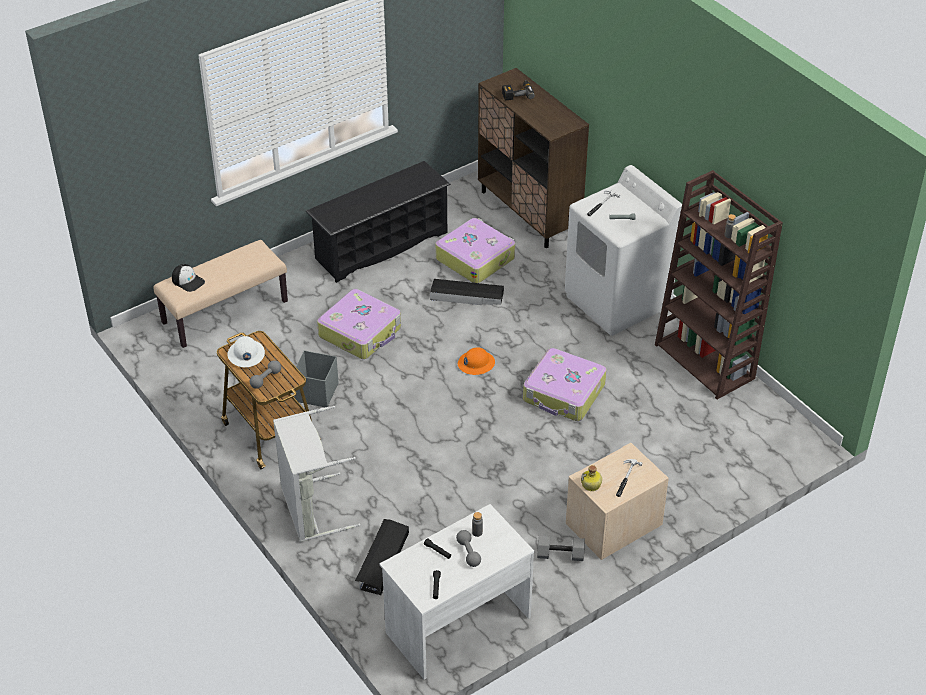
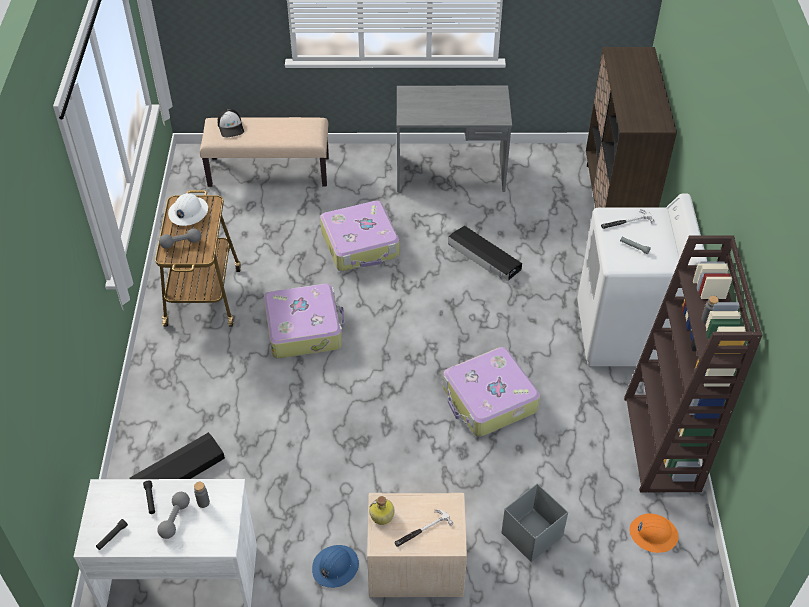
camera: 35 degrees right, 5 degrees up
(310, 510) = (167, 387): grey laundry basket -> none
(316, 393) = (272, 281): grey storage box -> grey storage box (531, 535)
(381, 246) = (450, 174): black shoe rack -> grey desk
(475, 258) = (524, 224): suitcase -> suitcase (304, 328)
(476, 363) = (434, 326): orange hard hat -> orange hard hat (653, 533)
(517, 93) = (631, 72): power drill -> none
(559, 555) = (335, 566): grey dumbbell -> blue hard hat

